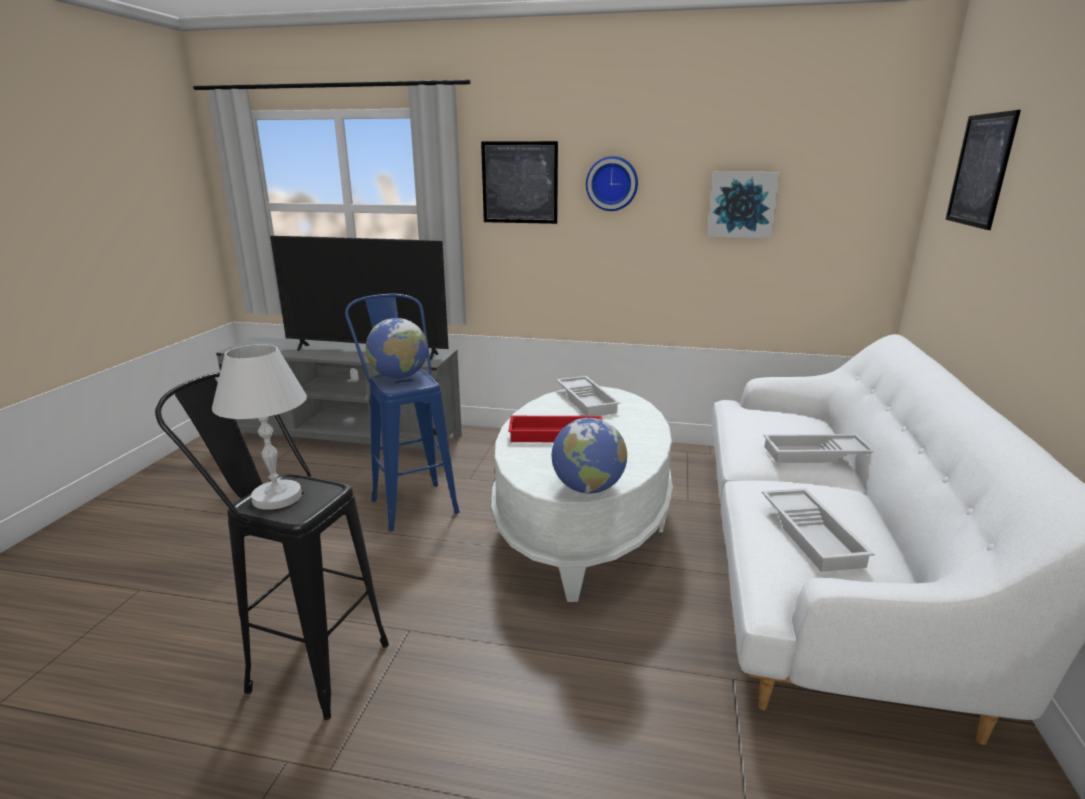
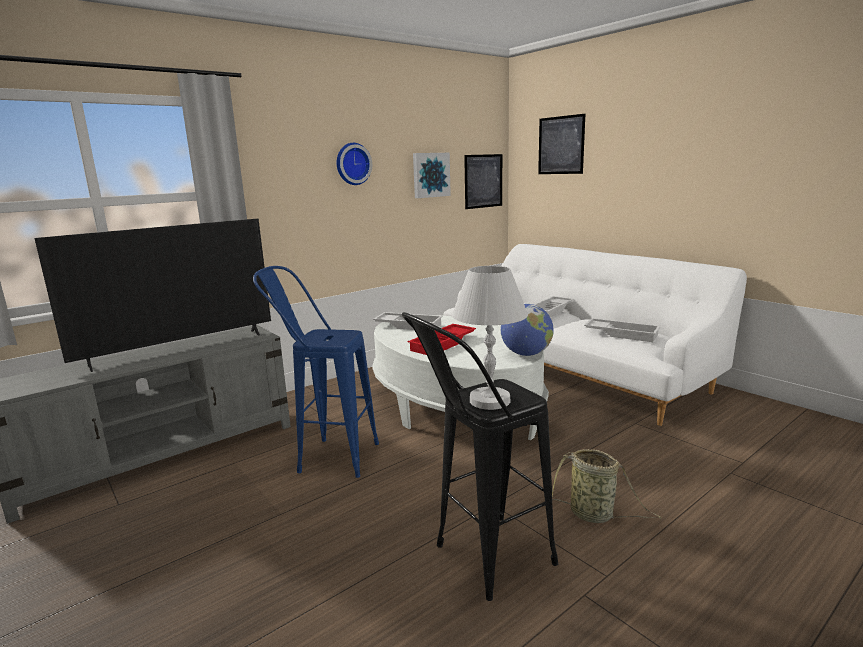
camera: 50 degrees left, 5 degrees down
(399, 377) = (317, 336): globe -> none
(446, 717) = (594, 515): none -> basket
(519, 183) = (282, 166): picture -> picture (483, 181)

